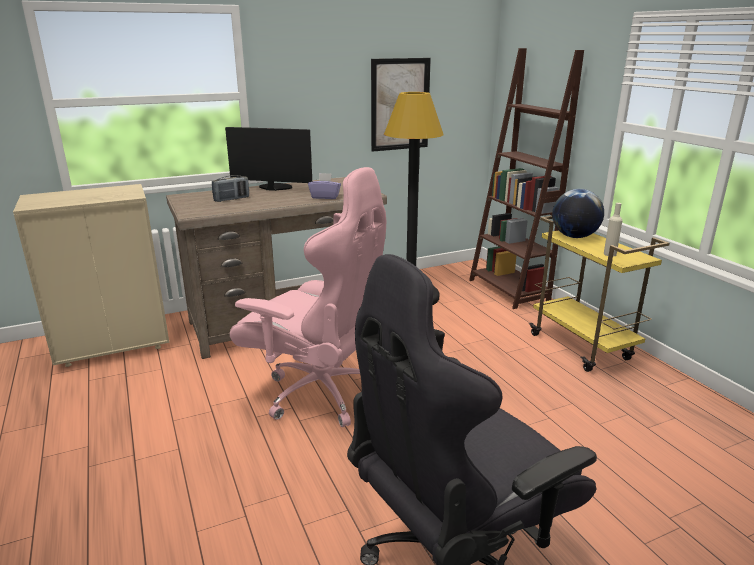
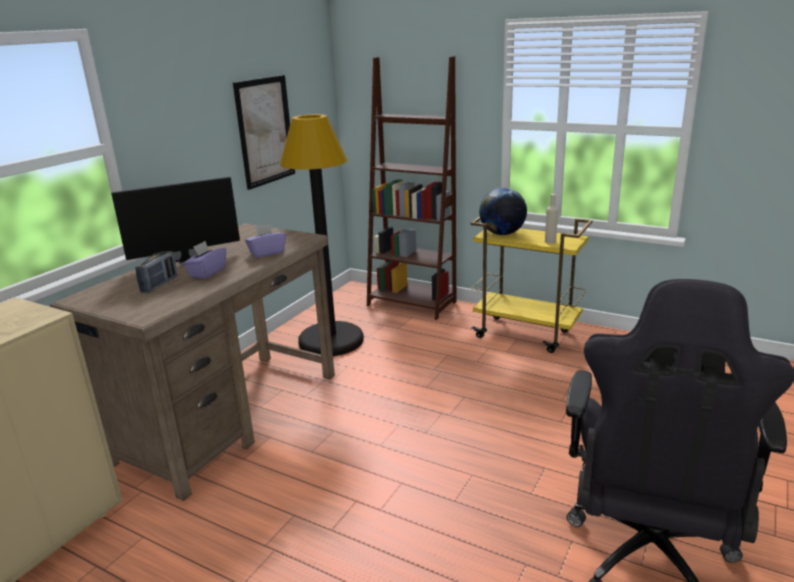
camera: 35 degrees left, 0 degrees up
(268, 199) = (207, 272): none -> purple tissue box
(316, 392) = (360, 474): pink office chair -> none

